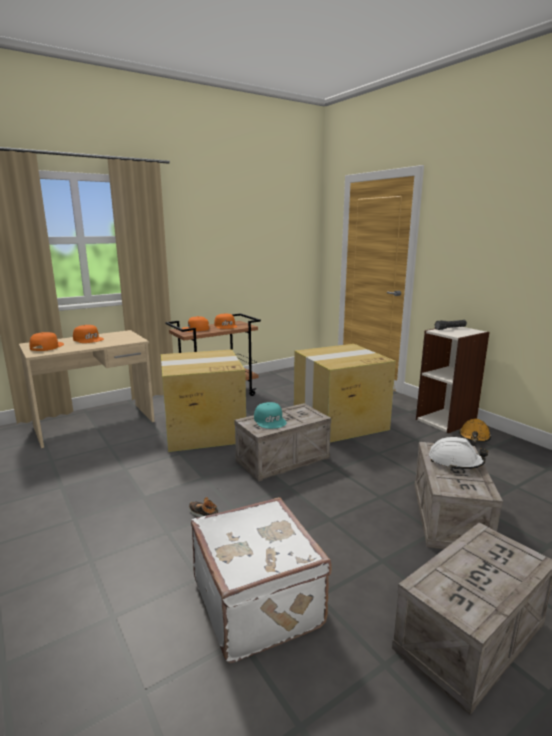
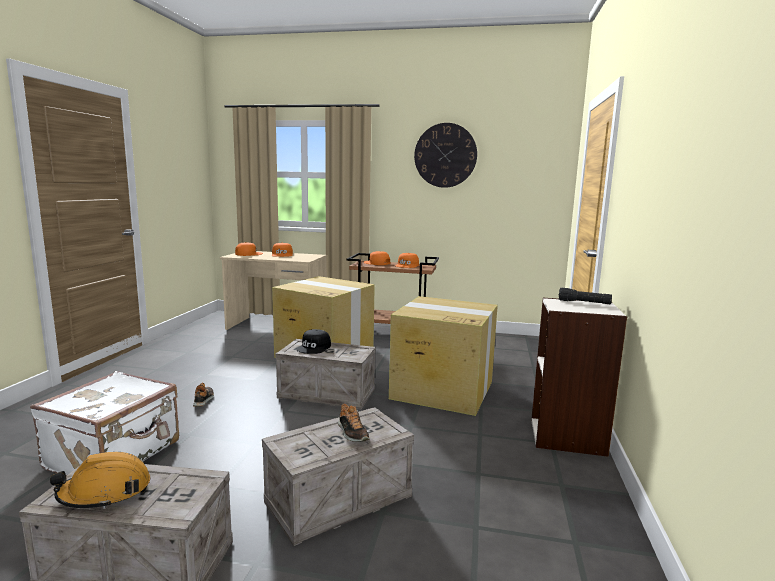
camera: 45 degrees right, 5 degrees down
(229, 216) = (445, 155): none -> wall clock
(270, 420) = (314, 347): turquoise cap -> black cap
(455, 462) = (352, 433): white hard hat -> shoe
(474, 437) = (560, 466): orange hard hat -> orange hard hat (105, 492)

